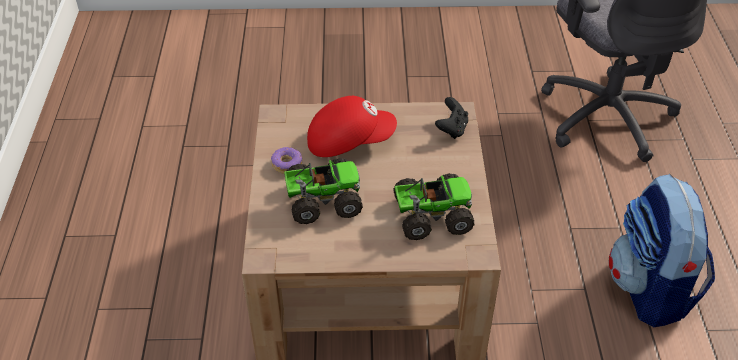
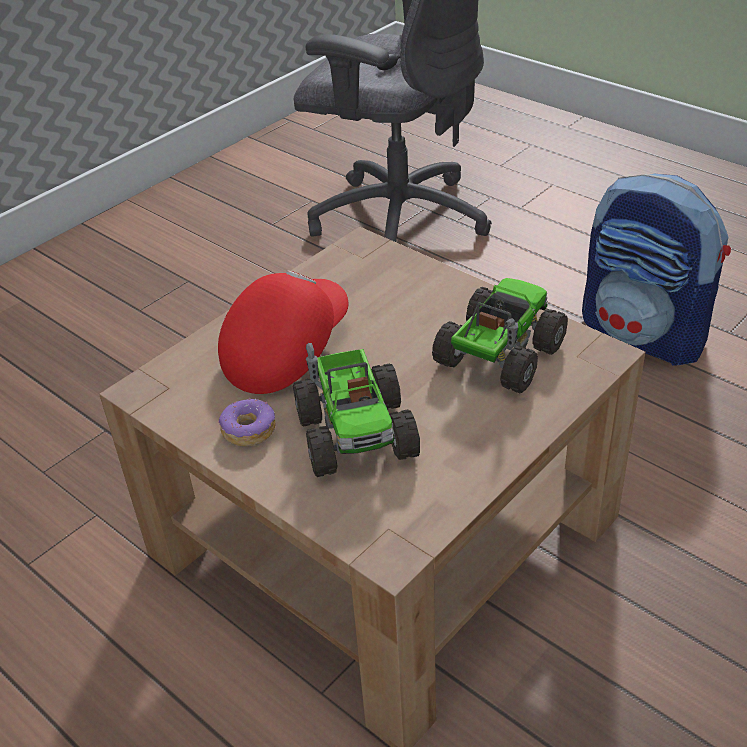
camera: 45 degrees left, 5 degrees down
(322, 199) = (356, 433): toy truck -> toy truck turned 135 degrees clockwise
(452, 129) = (381, 264): black game controller -> none

